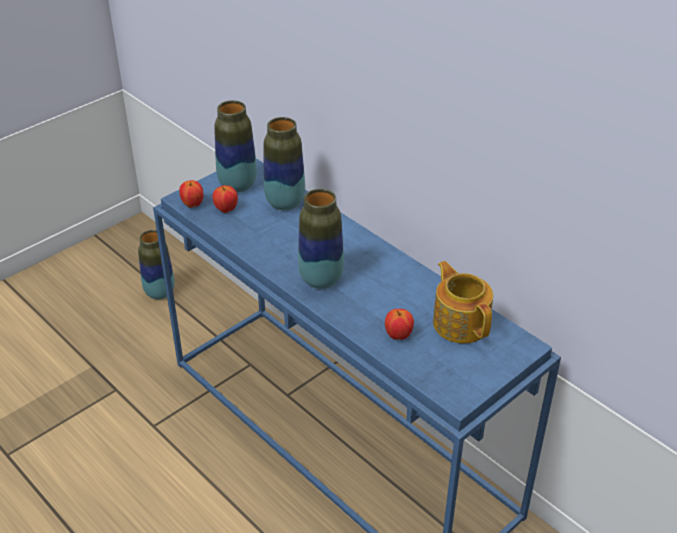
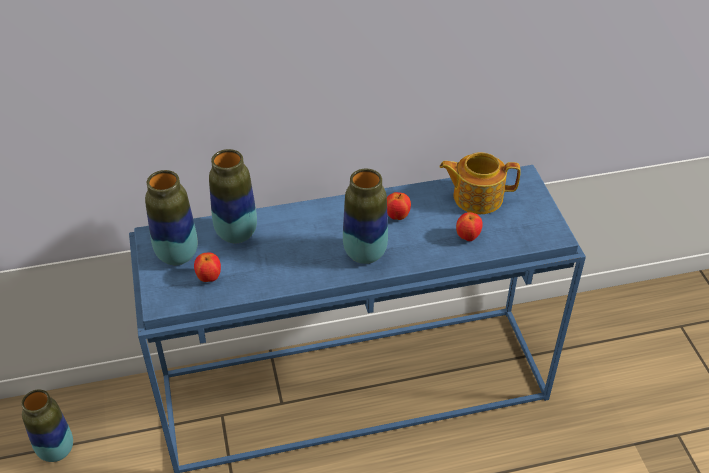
camera: 60 degrees left, 5 degrees up
(192, 204) = (178, 299): apple -> apple (397, 216)

